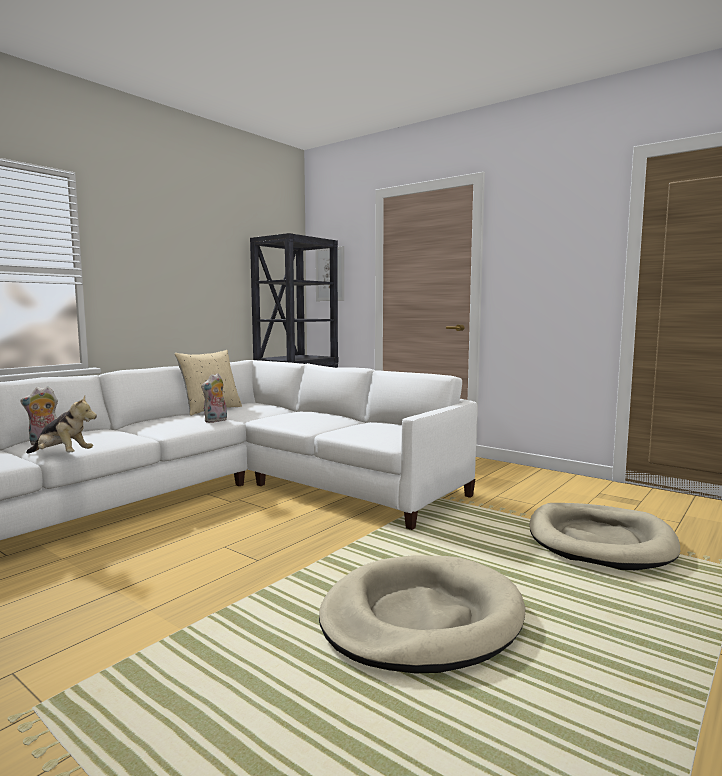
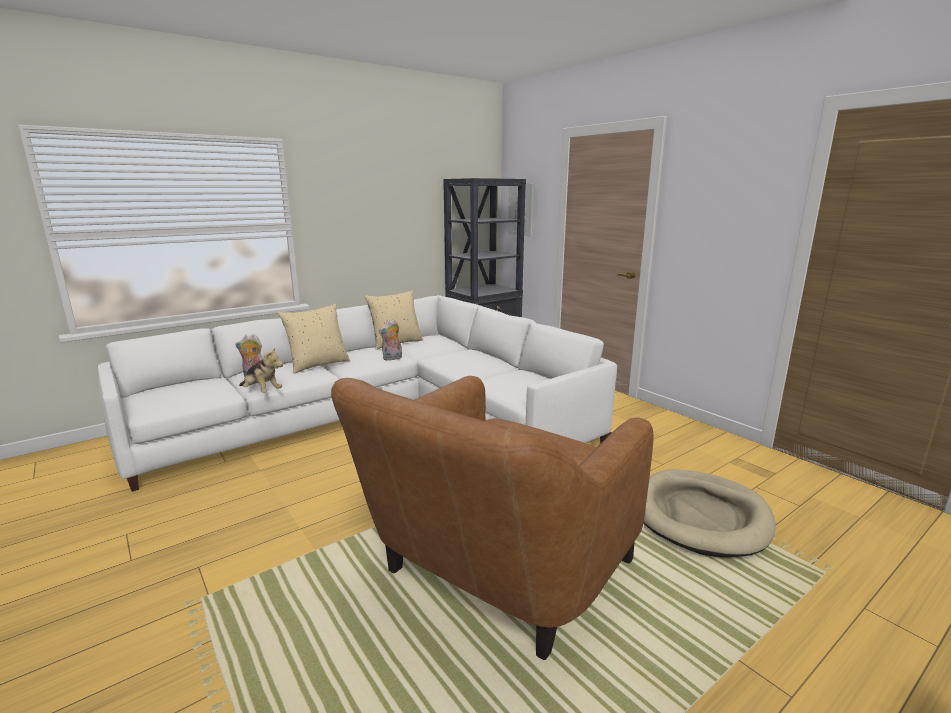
camera: 15 degrees right, 10 degrees up
(125, 430) = (318, 365): none -> beige pillow
(421, 619) = (494, 573): beige dog bed -> brown armchair

